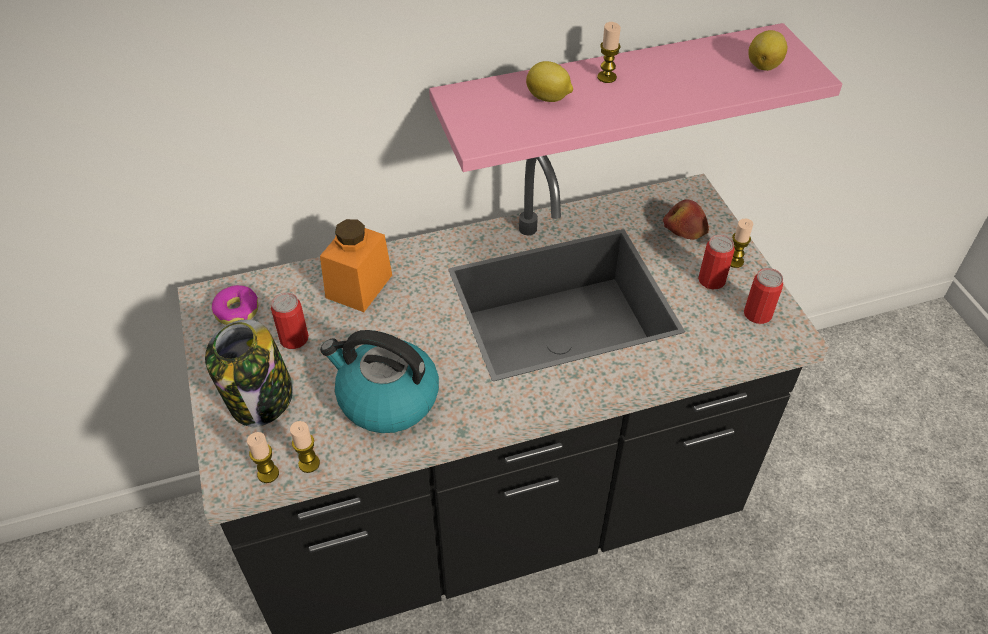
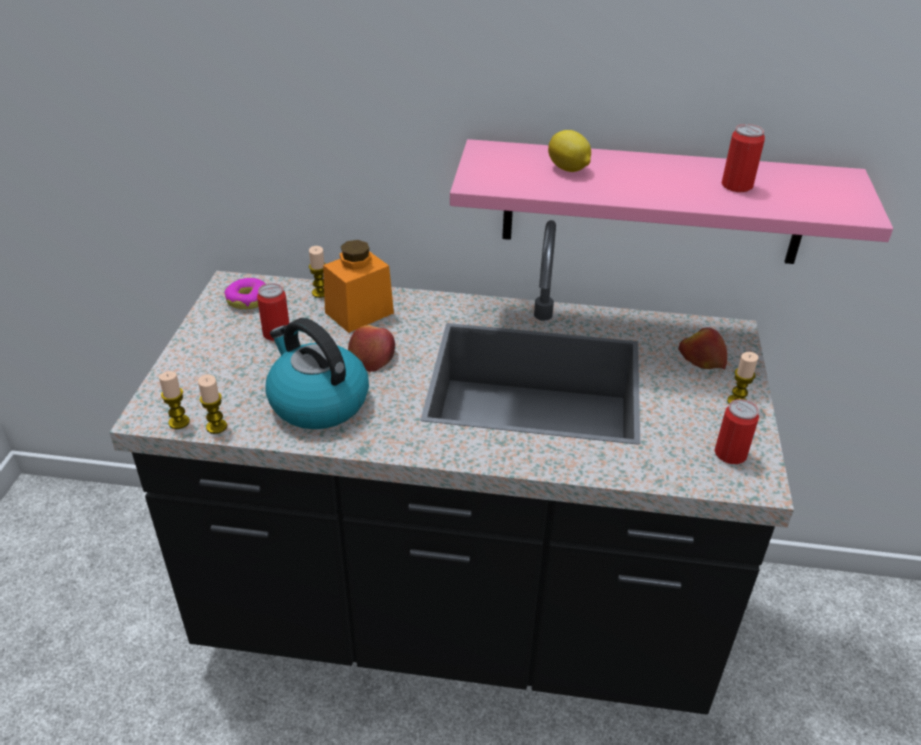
camera: 25 degrees right, 10 degrees down
(260, 399) = (216, 367): jar -> none
(403, 330) = (371, 356): none -> apple
(606, 77) = (639, 167): candle -> candle (320, 293)
(711, 280) = (700, 410): can -> can (736, 185)
(764, 65) = (814, 195): lemon -> none

